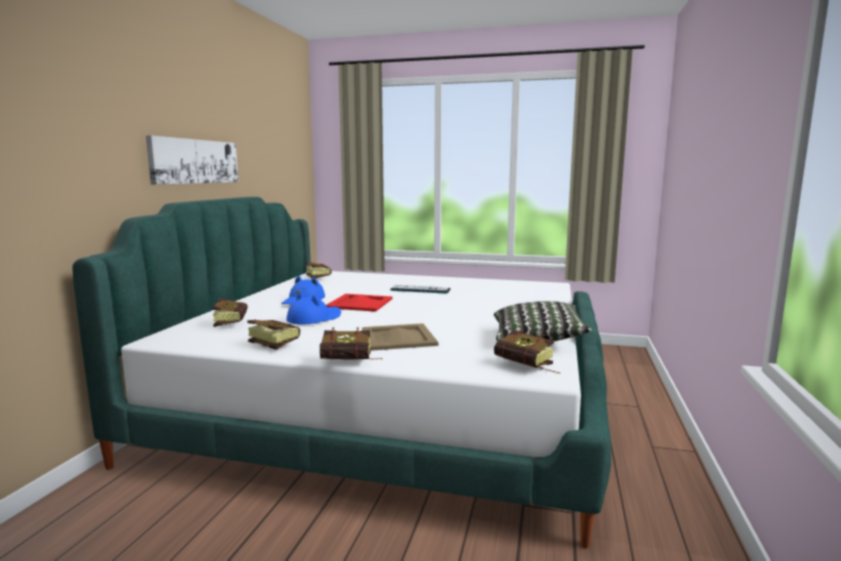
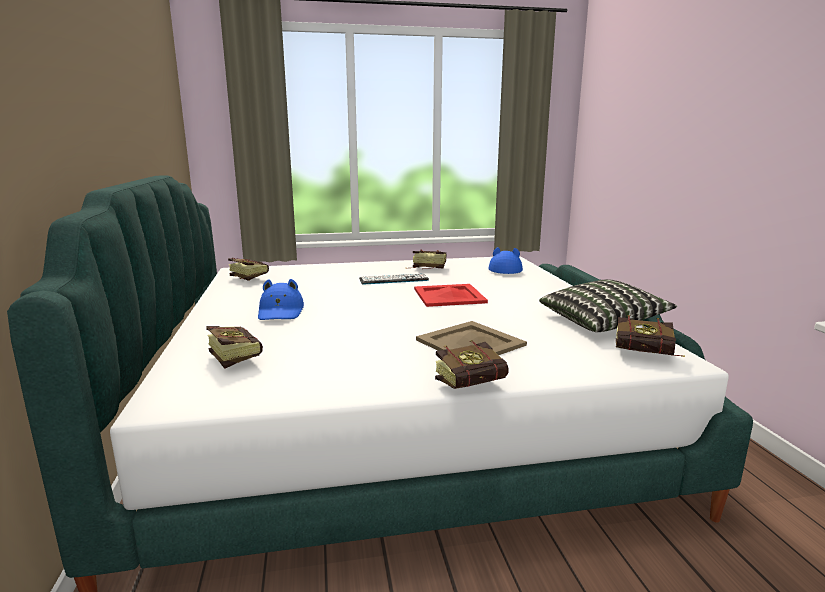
camera: 25 degrees left, 5 degrees up
(195, 161) = (96, 124): picture -> none
(270, 344) = (339, 380): book -> book (425, 268)
(314, 319) = (334, 334): blue hat -> blue hat (505, 269)
(360, 303) = (355, 305): red tray -> red tray (450, 296)

